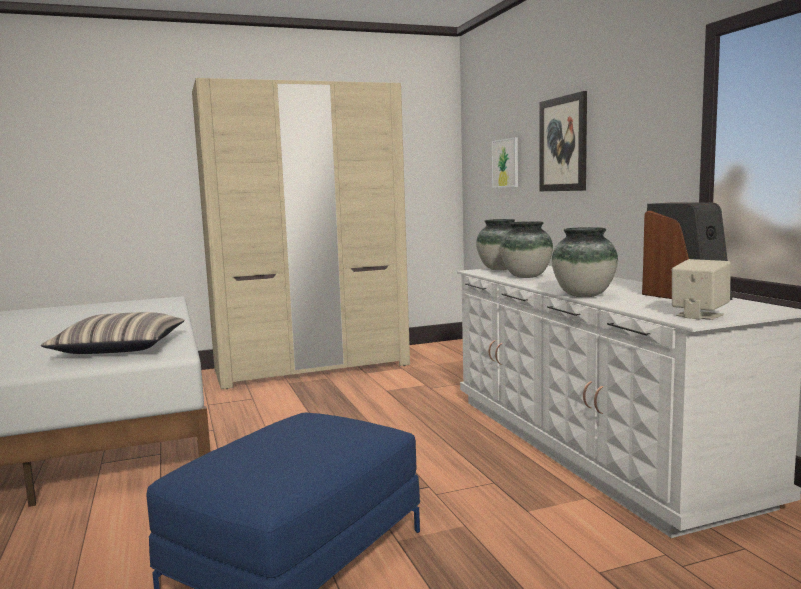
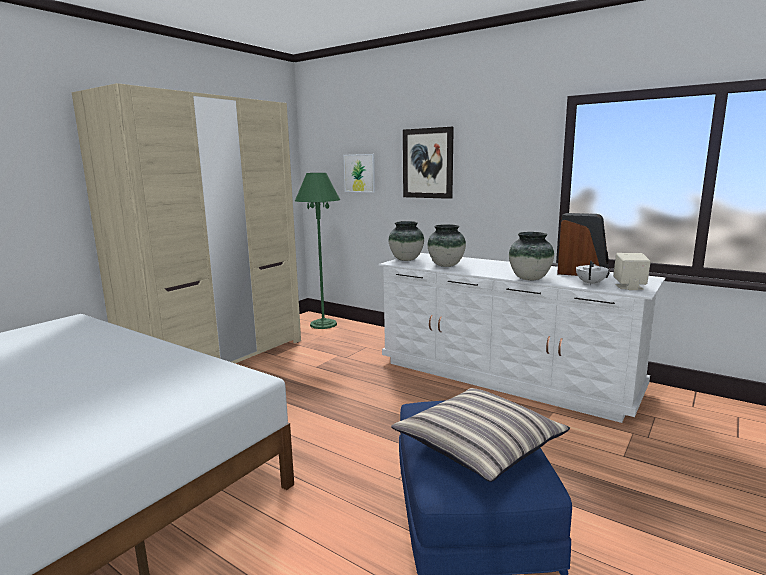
camera: 35 degrees left, 5 degrees up
(120, 348) = (172, 386): pillow -> pillow (479, 445)
(458, 353) = (323, 324): none -> green floor lamp
(652, 307) = (591, 283): none -> white teapot

